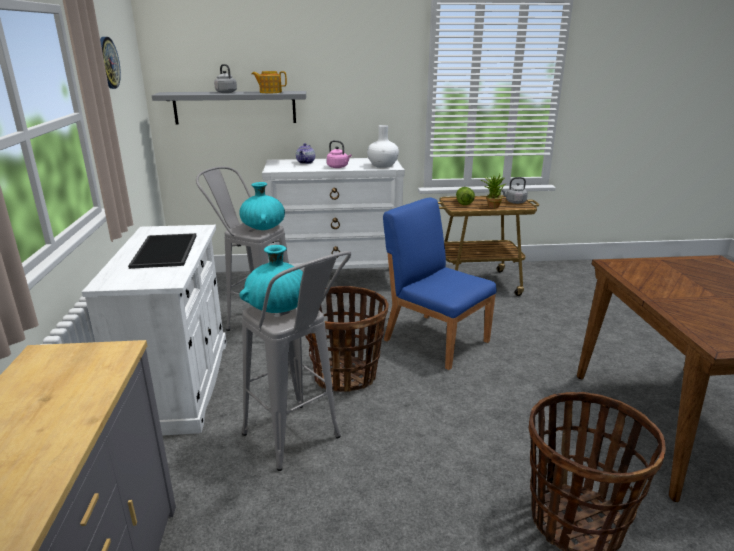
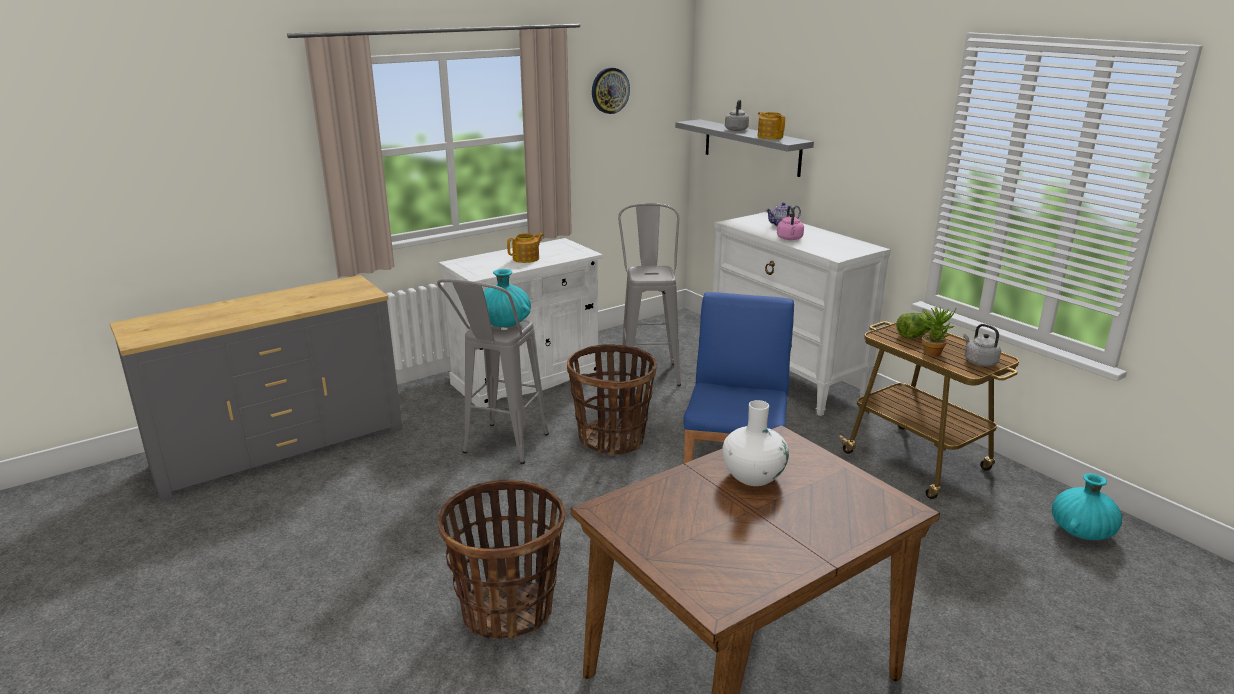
camera: 60 degrees right, 0 degrees up
(166, 251) = (526, 258): tray -> teapot
(263, 228) = (658, 275): turquoise vase -> turquoise vase (1081, 532)
(382, 166) = (834, 252): white vase -> white vase (753, 476)

